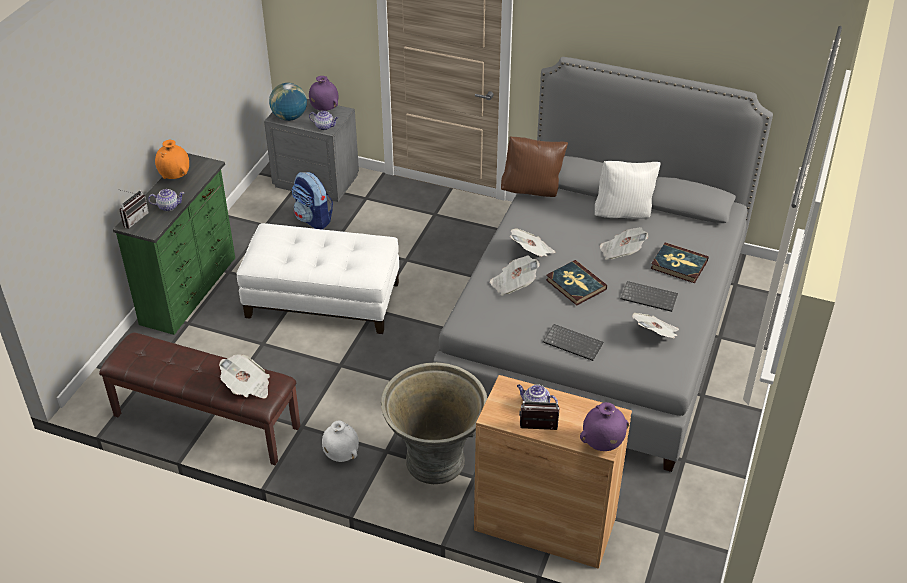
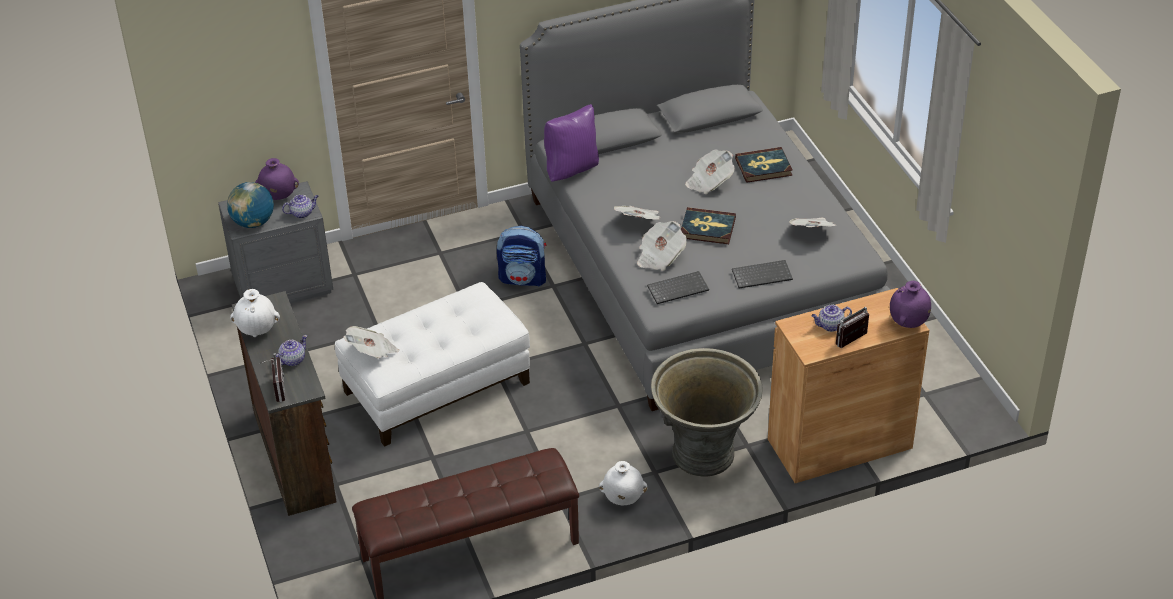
camera: 40 degrees left, 0 degrees up
(175, 177) = (258, 331): orange vase -> white vase
(190, 290) = (296, 455): green dresser -> brown dresser
(247, 387) = (529, 477): newspaper -> newspaper (372, 352)
(313, 219) = (329, 322): backpack -> backpack (523, 278)
(532, 190) = (571, 170): brown pillow -> purple pillow
(623, 213) = (670, 148): white pillow -> none
(650, 297) = (773, 205): keyboard -> keyboard (678, 288)

